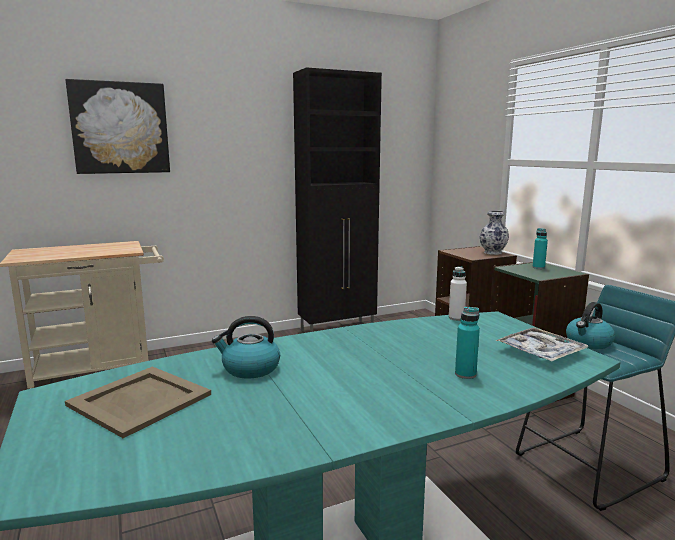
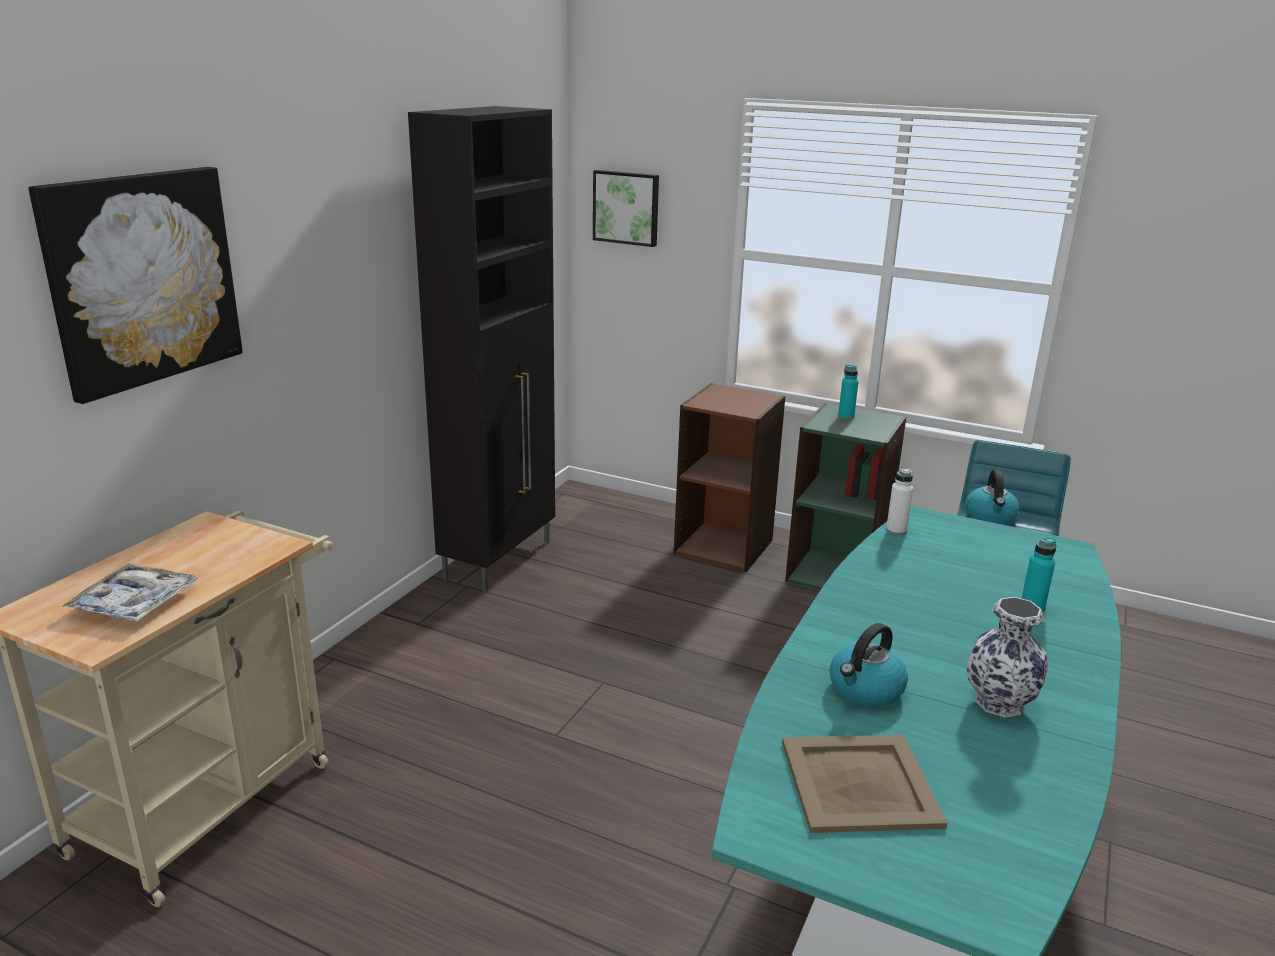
camera: 40 degrees left, 10 degrees up
(455, 140) = (627, 207): none -> picture
(492, 252) = (751, 396): vase -> vase (999, 703)
(541, 352) = (1032, 554): tray -> tray (134, 602)

